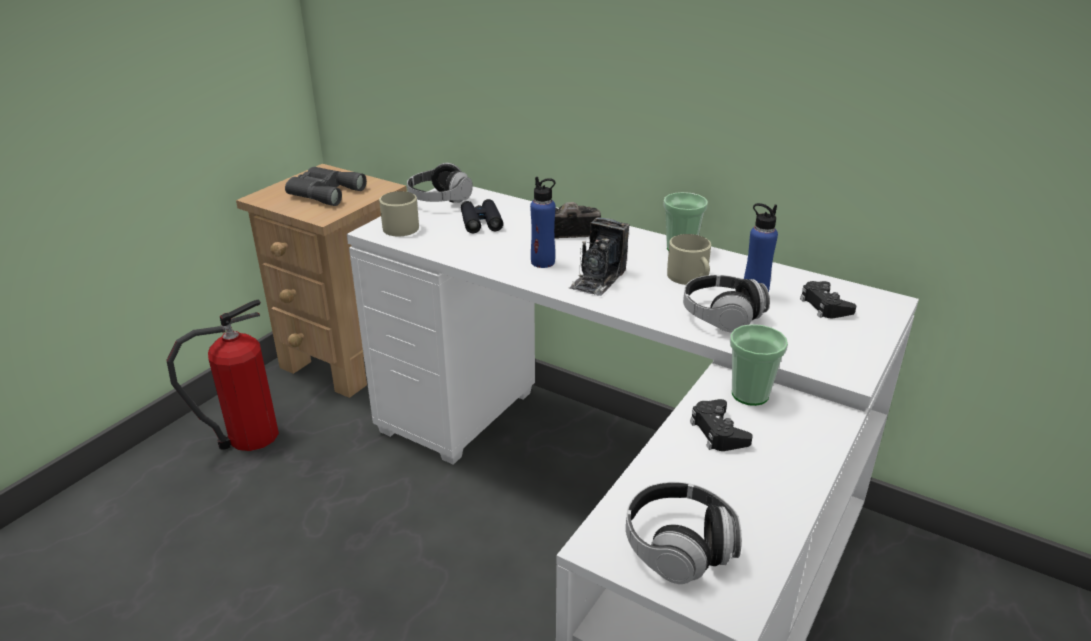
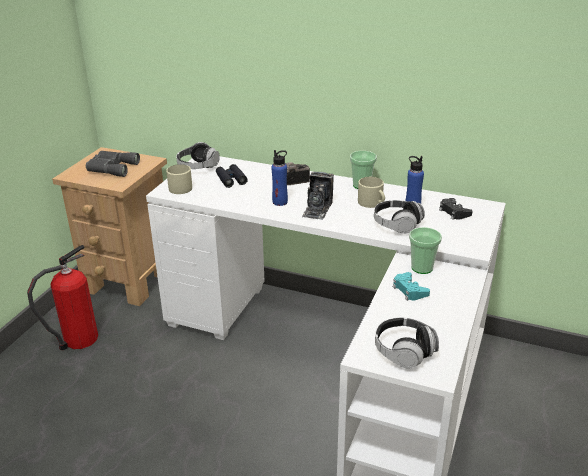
camera: 10 degrees left, 0 degrees up
(718, 432) = (409, 290): black game controller -> turquoise game controller

